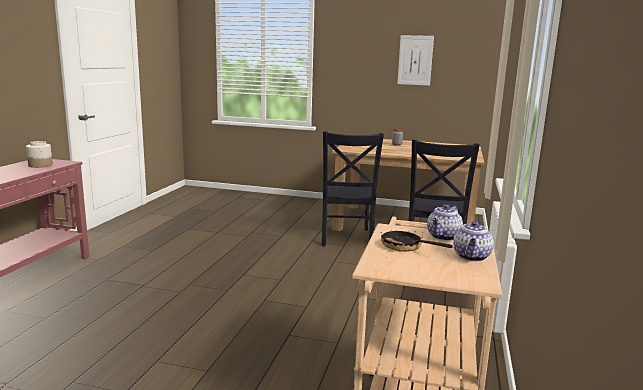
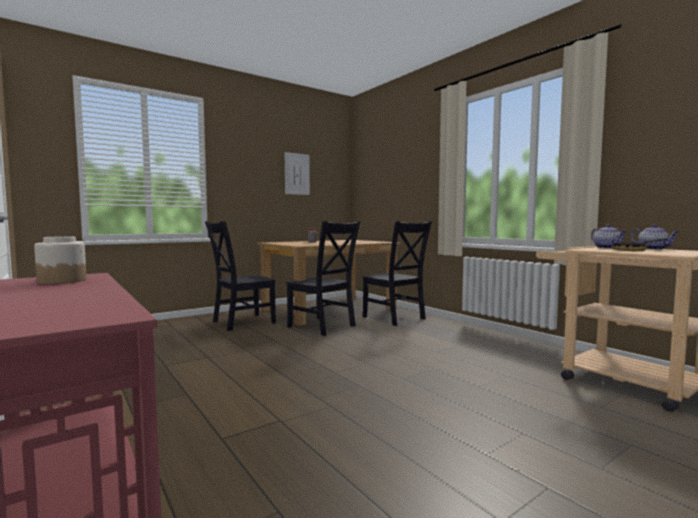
camera: 50 degrees left, 10 degrees down
(304, 213) = (241, 322): none -> black chair

